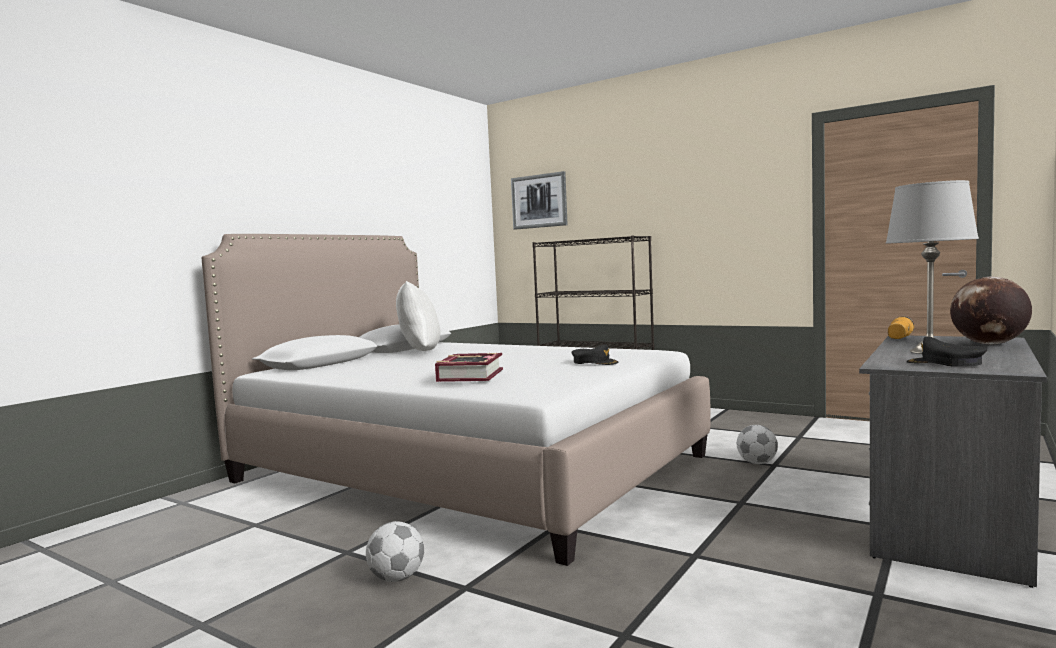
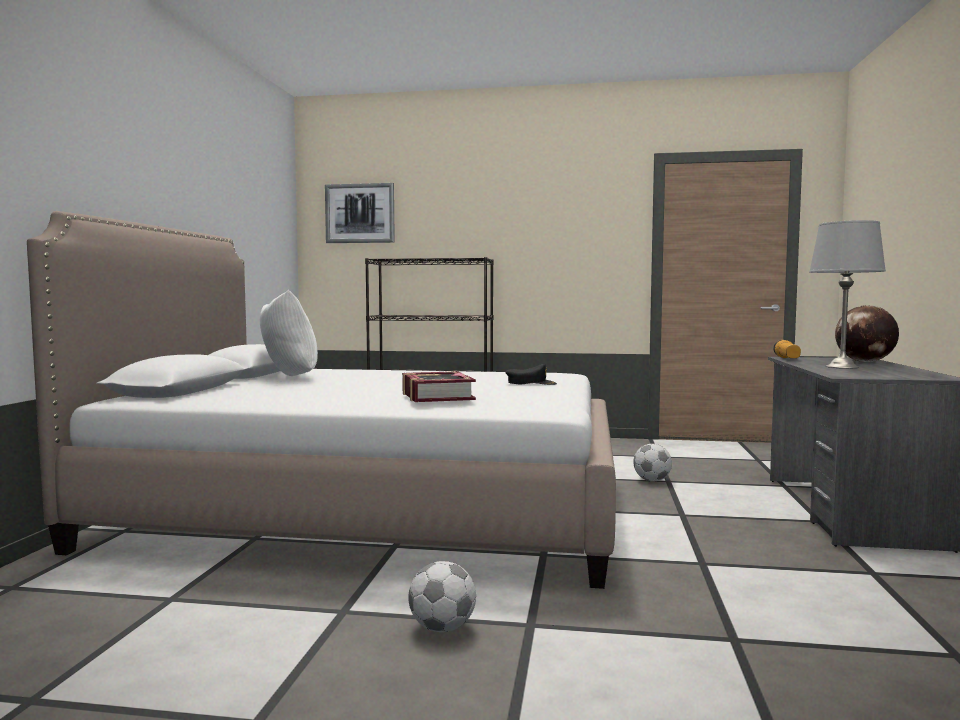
camera: 25 degrees left, 0 degrees up
(945, 363) = (881, 374): black cap -> none

